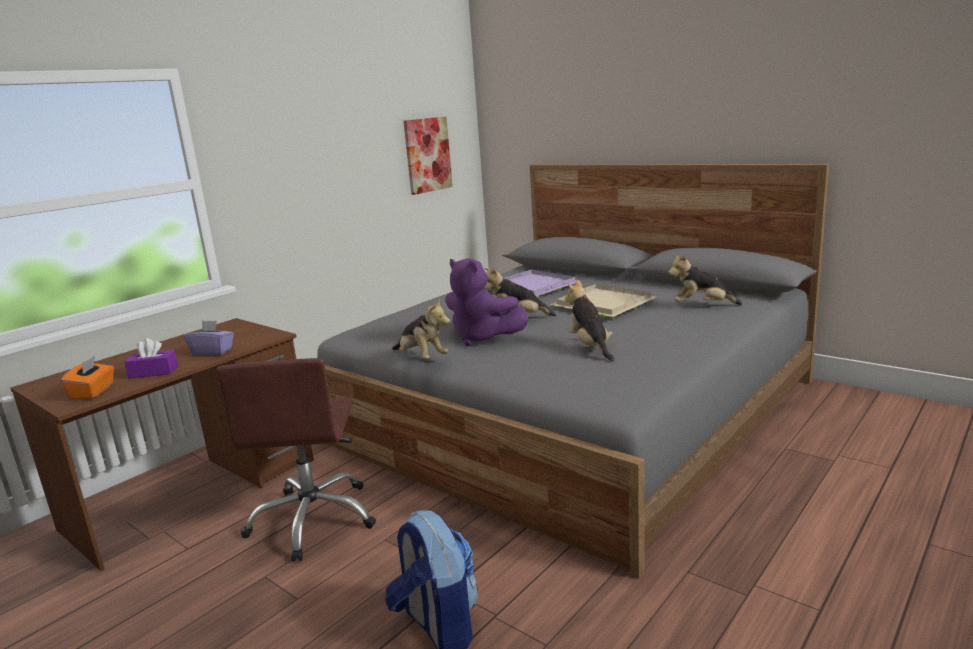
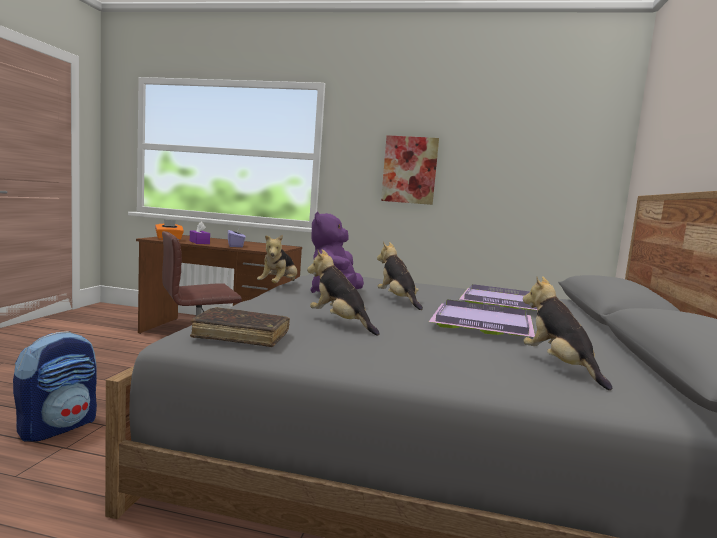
camera: 60 degrees right, 10 degrees down
(427, 155) = (543, 175): picture -> picture (409, 170)
(590, 347) = (340, 323): plush toy -> plush toy turned 90 degrees counterclockwise
(603, 304) = (480, 323): beige tray -> purple tray
(627, 382) = (241, 336): none -> brown book

